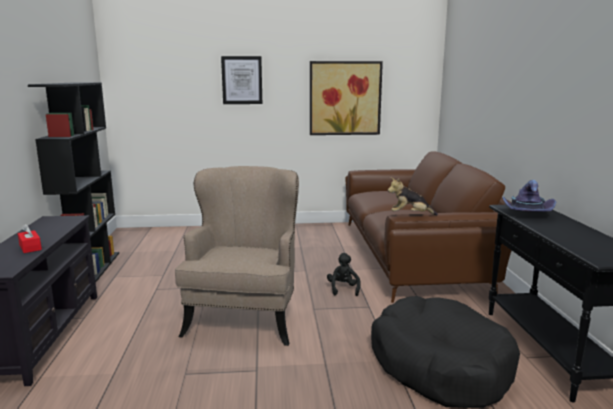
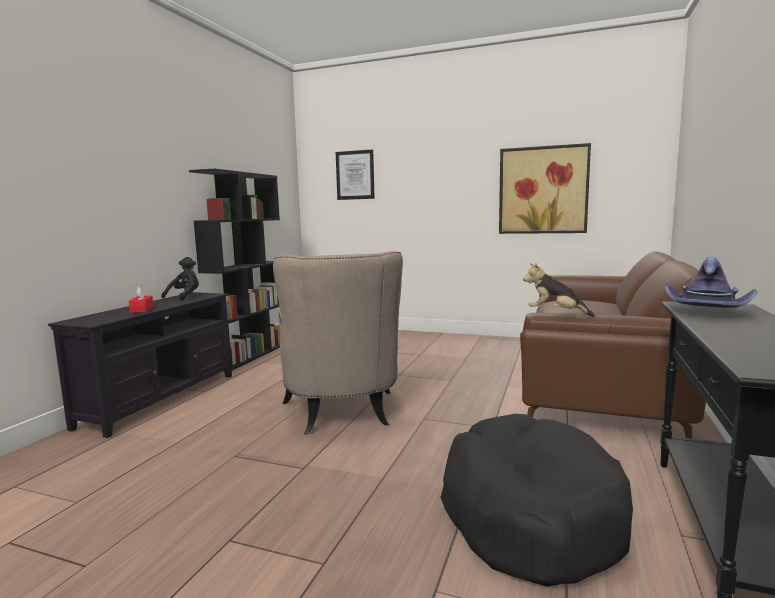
camera: 25 degrees right, 5 degrees down
(242, 80) = (426, 174): picture -> picture (355, 175)
(245, 317) = (342, 415): beige armchair -> beige armchair turned 135 degrees clockwise
(343, 289) = (477, 404): black plush toy -> black plush toy (185, 297)

